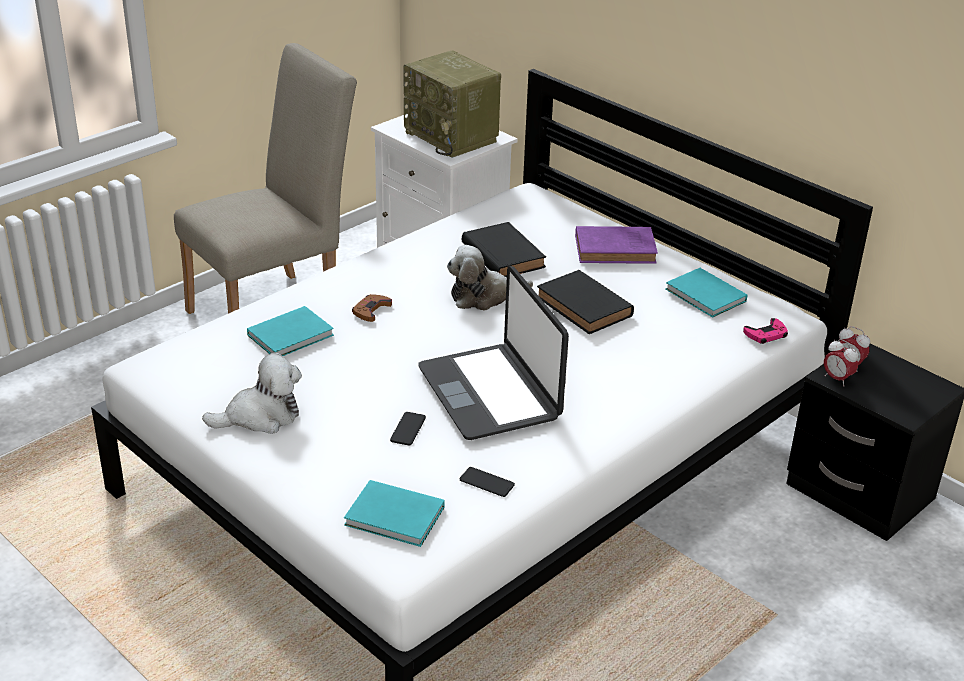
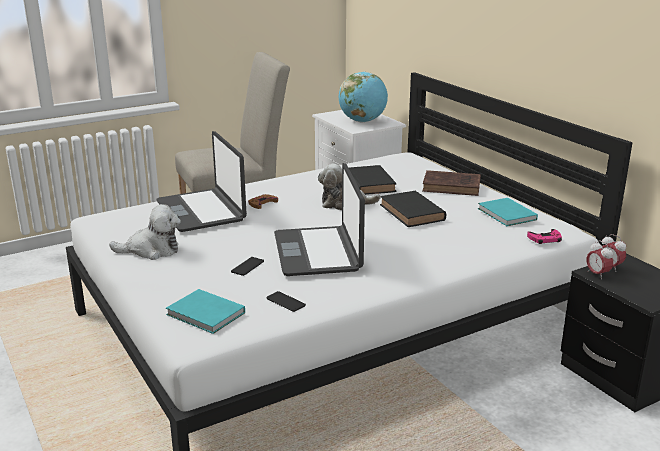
camera: 15 degrees right, 10 degrees down
(293, 335) = (202, 211): turquoise book -> laptop
(453, 137) = (362, 121): radio -> globe
(617, 250) = (453, 187): purple book -> brown book

